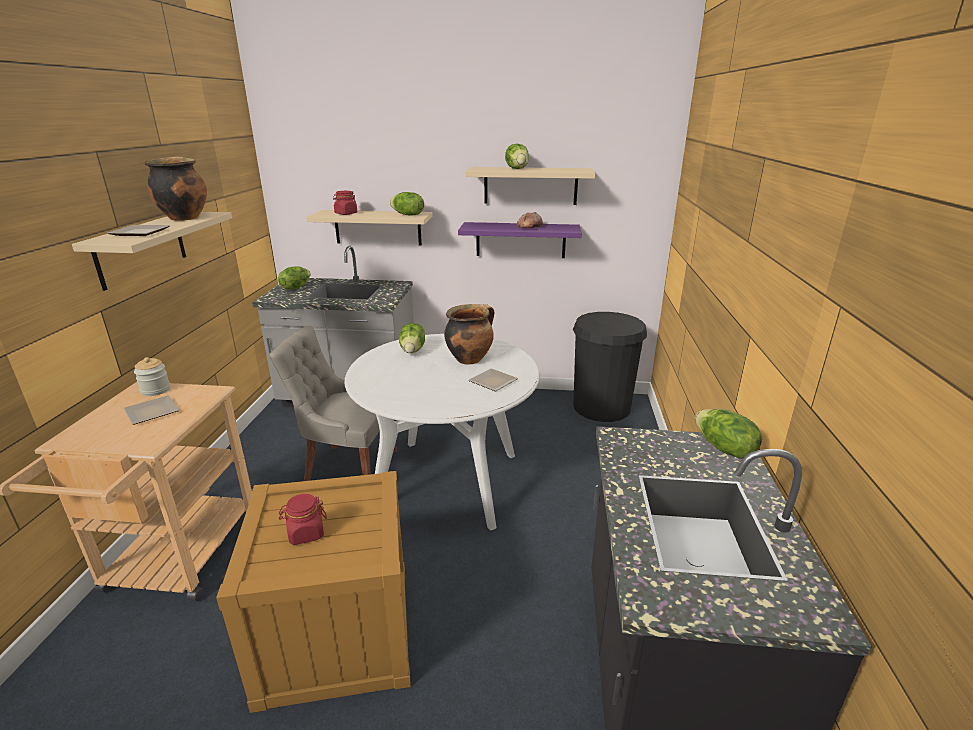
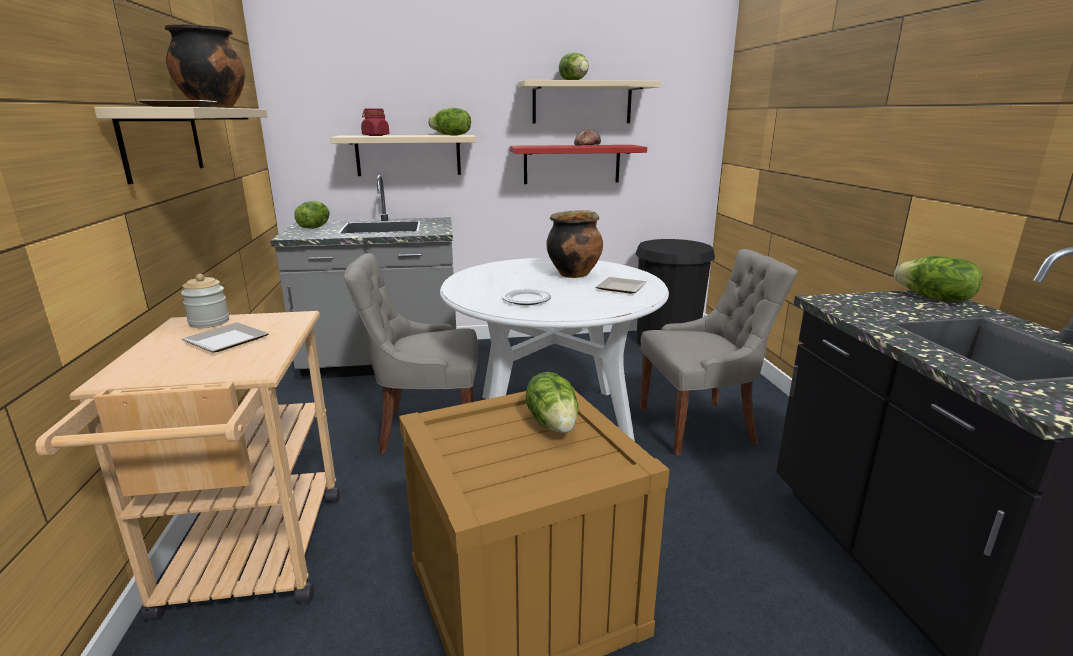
camera: 15 degrees left, 5 degrees down
(306, 533) = (510, 452): red jar -> none
(403, 387) = (527, 300): none -> plate
(413, 350) = (502, 272): lettuce -> lettuce (553, 423)
(520, 240) = (572, 164): purple shelf -> red shelf
(572, 503) = (699, 426): none -> grey chair

